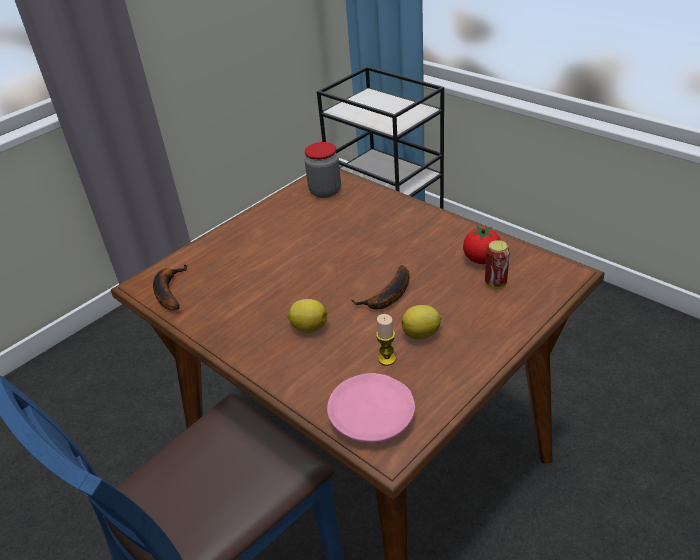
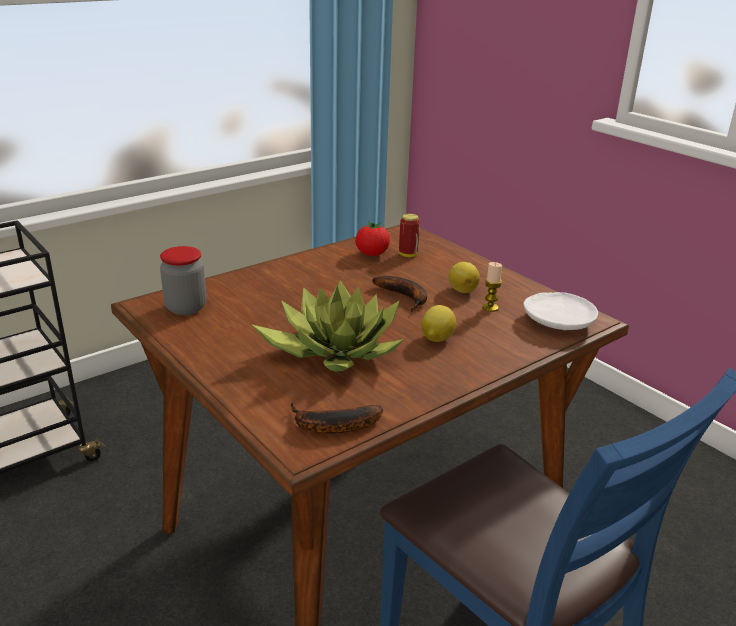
camera: 85 degrees left, 10 degrees down
(275, 272) = (333, 350): none -> potted plant
(373, 418) = (558, 321): pink plate -> white plate

